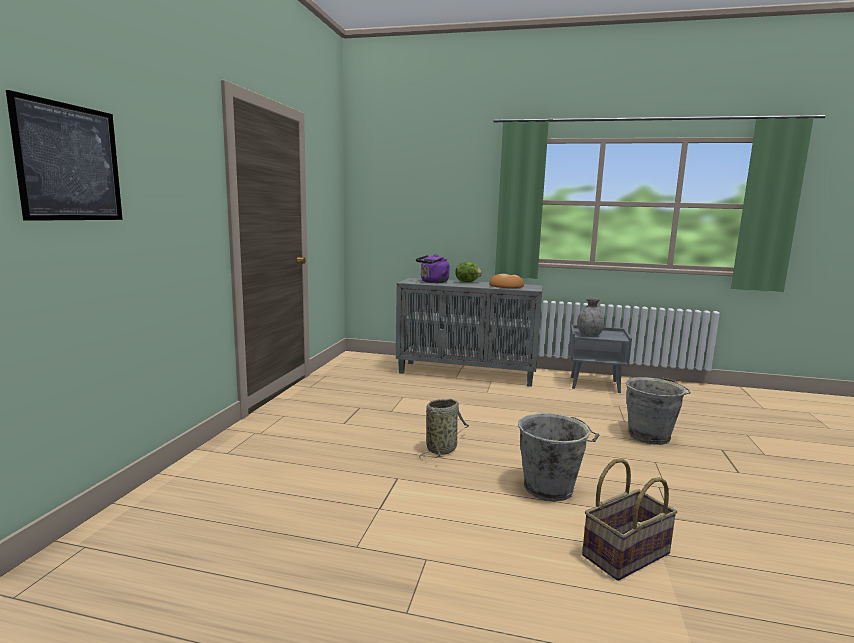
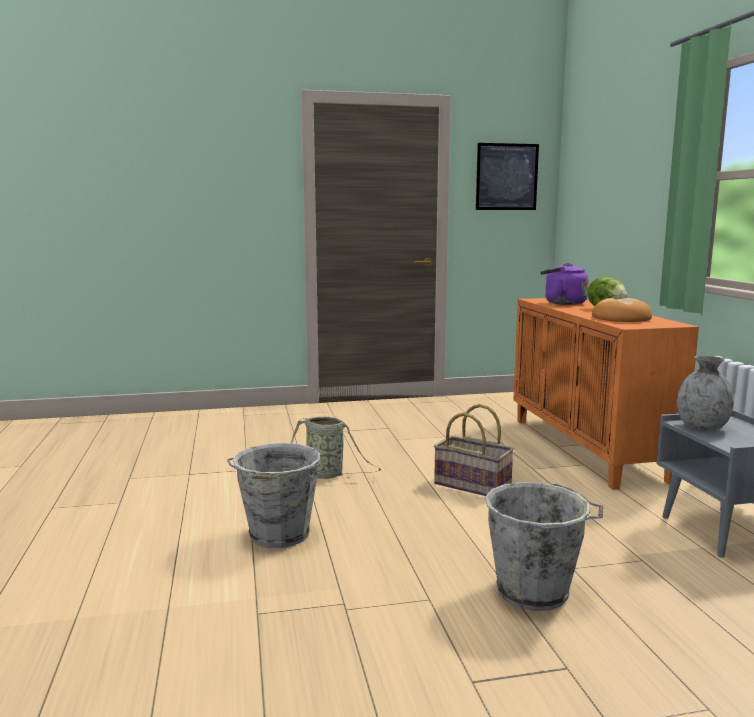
camera: 65 degrees right, 0 degrees up
(70, 163) = (133, 178): picture -> picture (506, 177)
(467, 373) = (588, 449): grey cabinet -> orange cabinet
(625, 553) = (160, 585): basket -> basket (473, 485)

